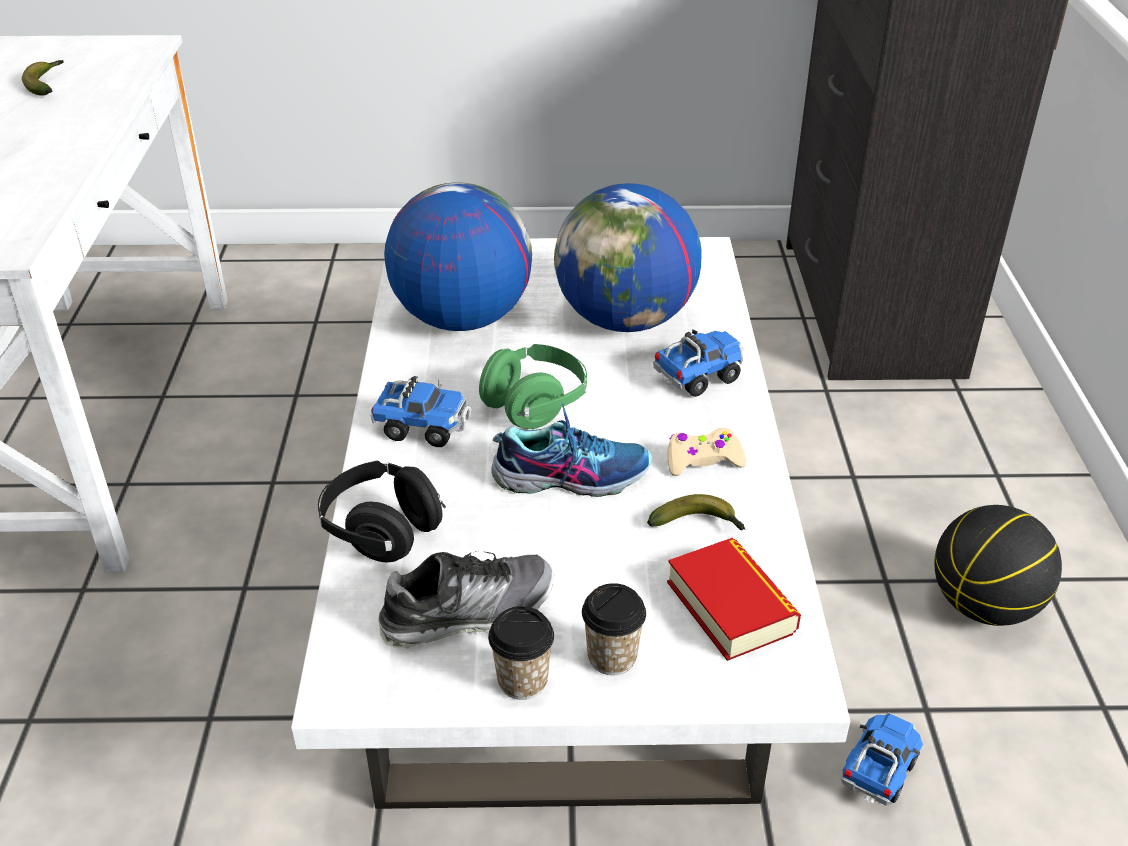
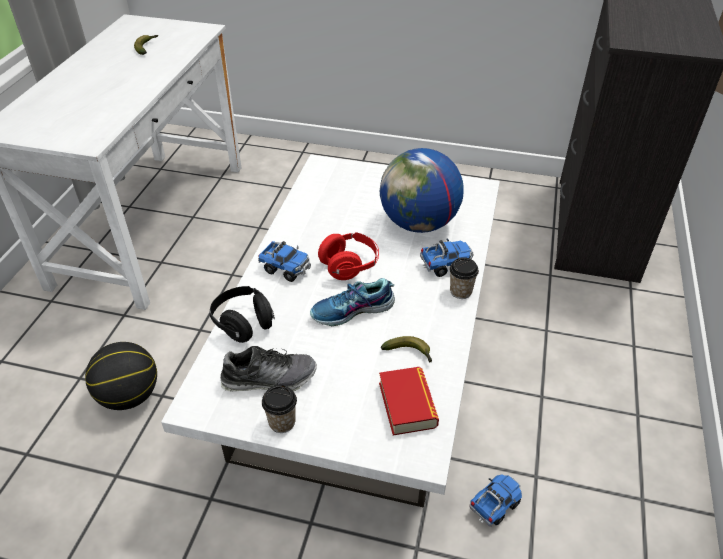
camera: 15 degrees right, 5 degrees up
(461, 319) = (330, 208): globe -> none
(535, 404) = (349, 266): green headphones -> red headphones
(571, 475) = (352, 311): shoe -> shoe turned 150 degrees clockwise
(612, 657) = (333, 419): cup -> cup (460, 291)
(703, 460) = (427, 315): beige game controller -> none
(984, 606) = (594, 423): basketball -> basketball (130, 396)

